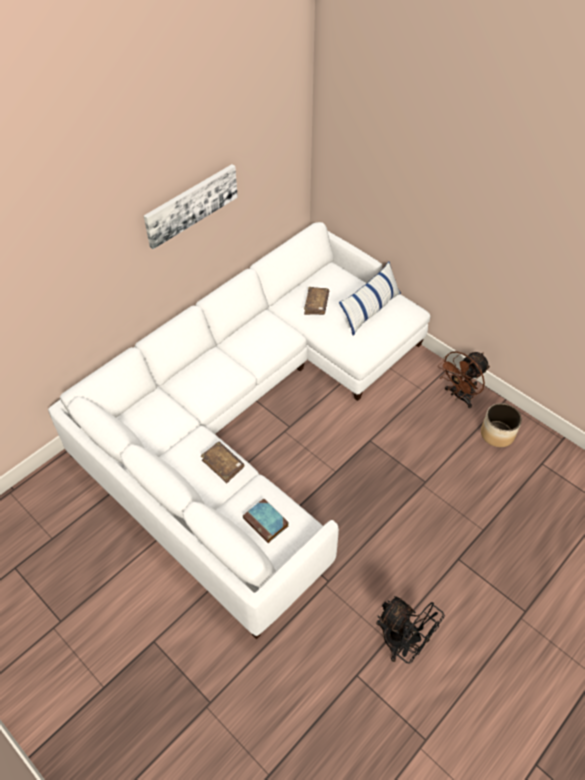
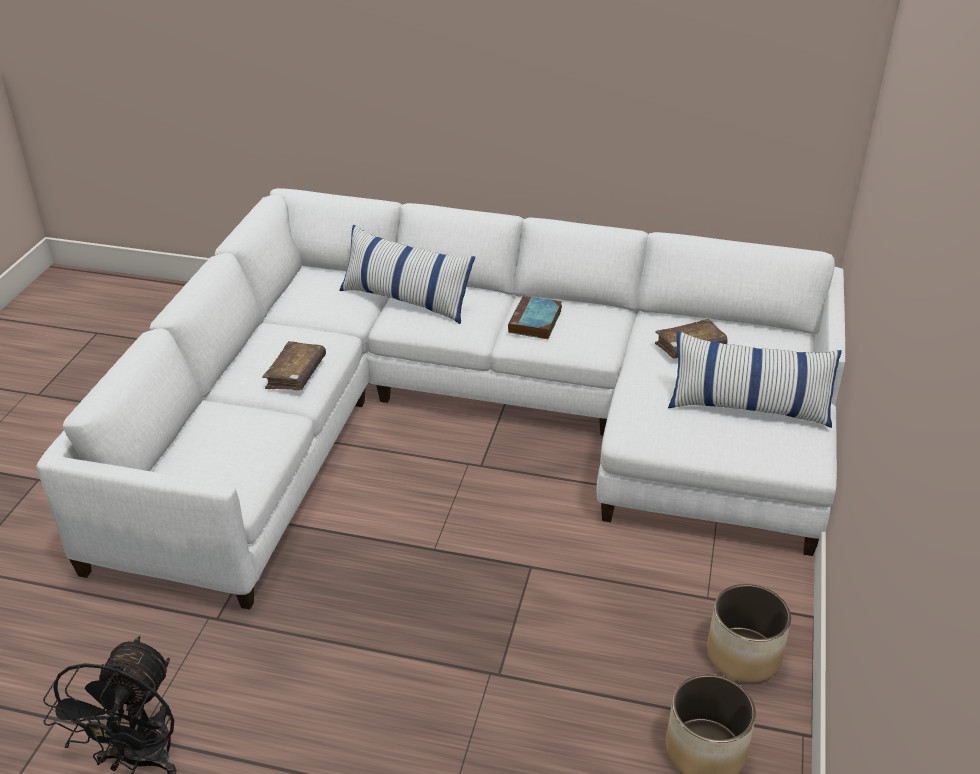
camera: 60 degrees right, 15 degrees down
(188, 389) = (406, 299): none -> pillow
(191, 204) = (577, 51): picture -> none
(266, 522) = (218, 449): book -> book (535, 322)
(459, 396) = (744, 656): brown fan -> planter

